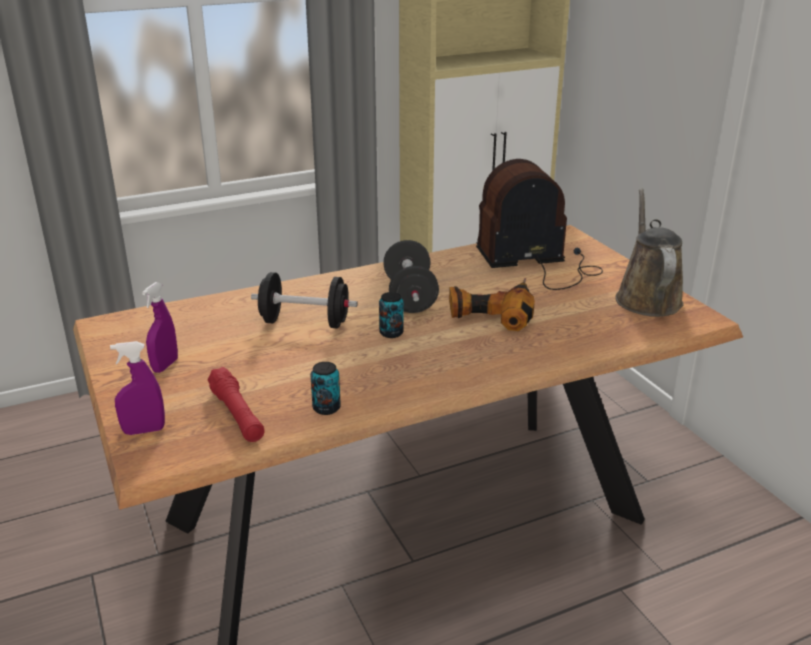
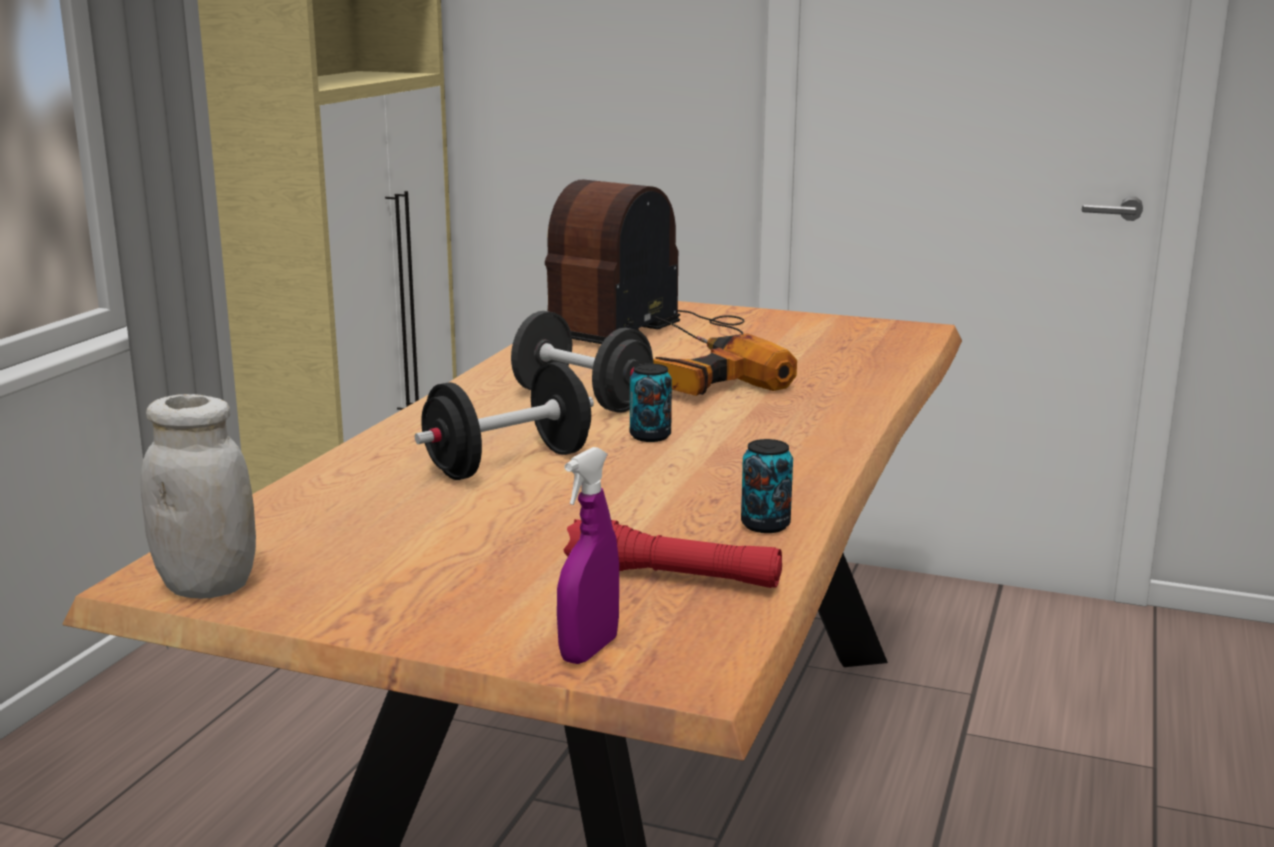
camera: 45 degrees left, 10 degrees down
(108, 335) = (207, 586): none -> white jar
(165, 366) = (419, 578): purple spray bottle -> none
(646, 297) = (831, 328): brown watering can -> none

